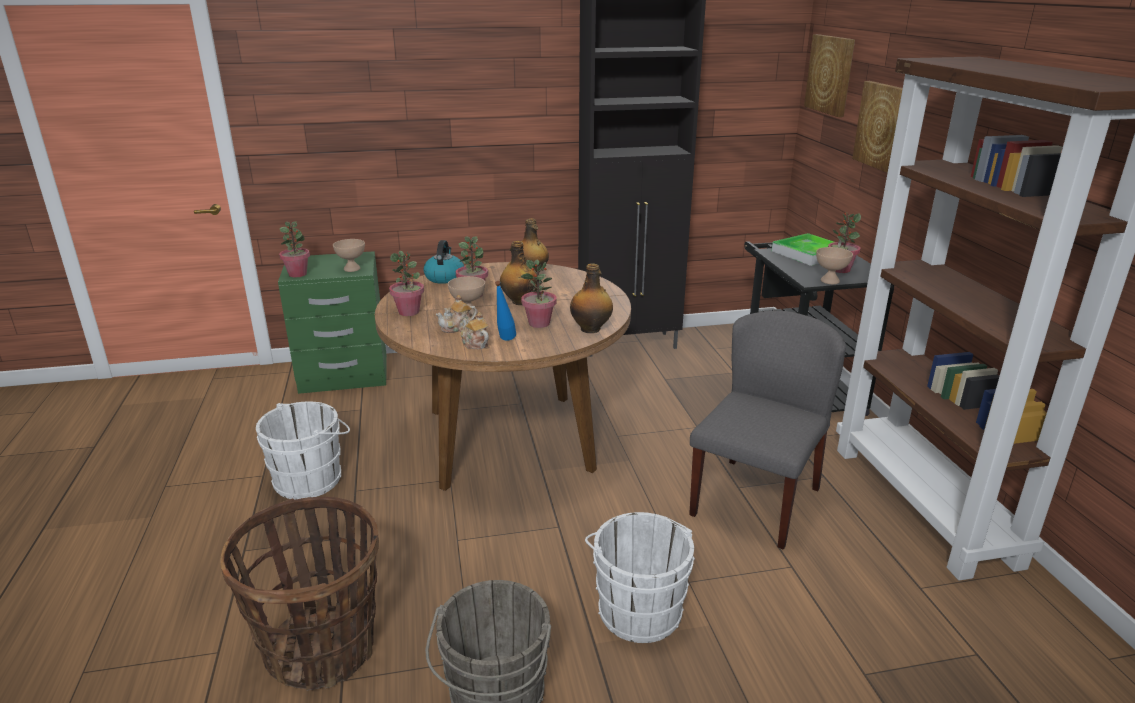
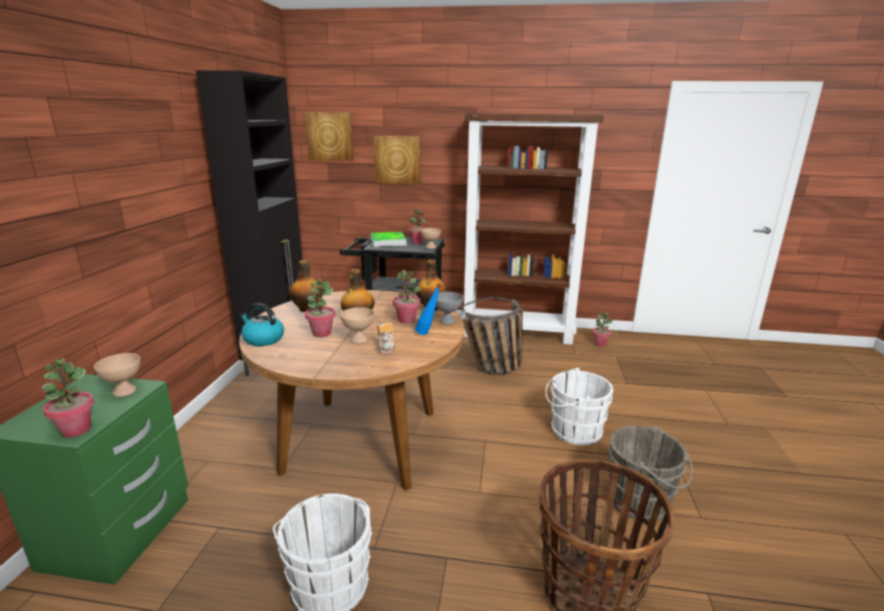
camera: 70 degrees left, 5 degrees down
(409, 312) = (328, 362): potted plant -> potted plant (600, 344)
(474, 344) = (423, 345): teapot -> none
(554, 345) = (448, 321): none -> grey bowl
(755, 500) = (493, 370): grey chair -> basket

